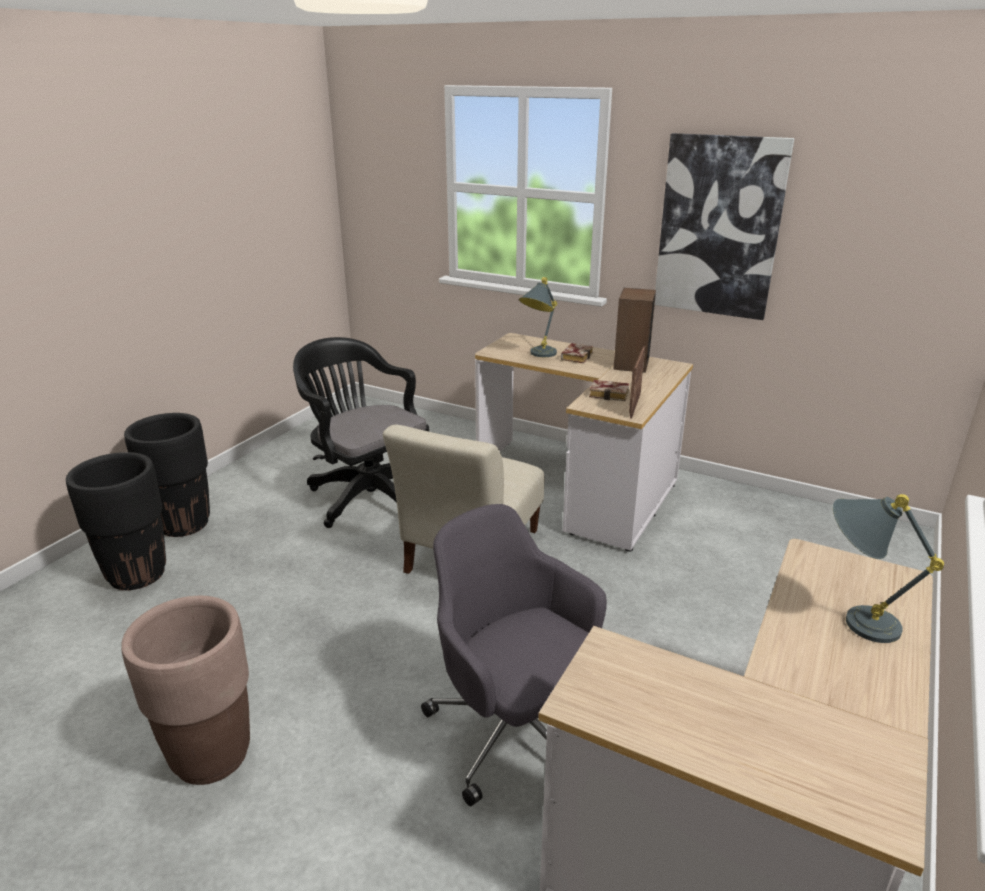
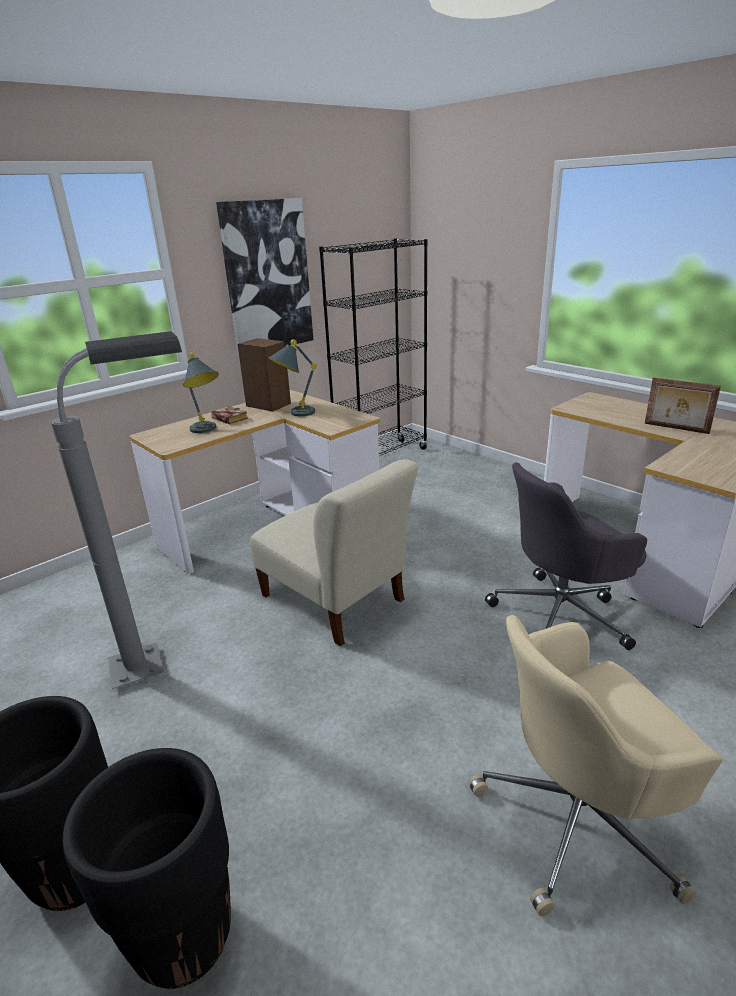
camera: 70 degrees left, 0 degrees up
(211, 755) = (579, 819): brown planter -> beige office chair
(367, 495) = (172, 657): black office chair -> grey floor lamp
(610, 394) = (319, 418): book -> none
(634, 405) = (347, 415): picture frame -> picture frame (676, 428)
(816, 518) = (381, 457): none -> black bookcase
(852, 618) = (629, 412): grey table lamp -> grey table lamp (294, 414)

